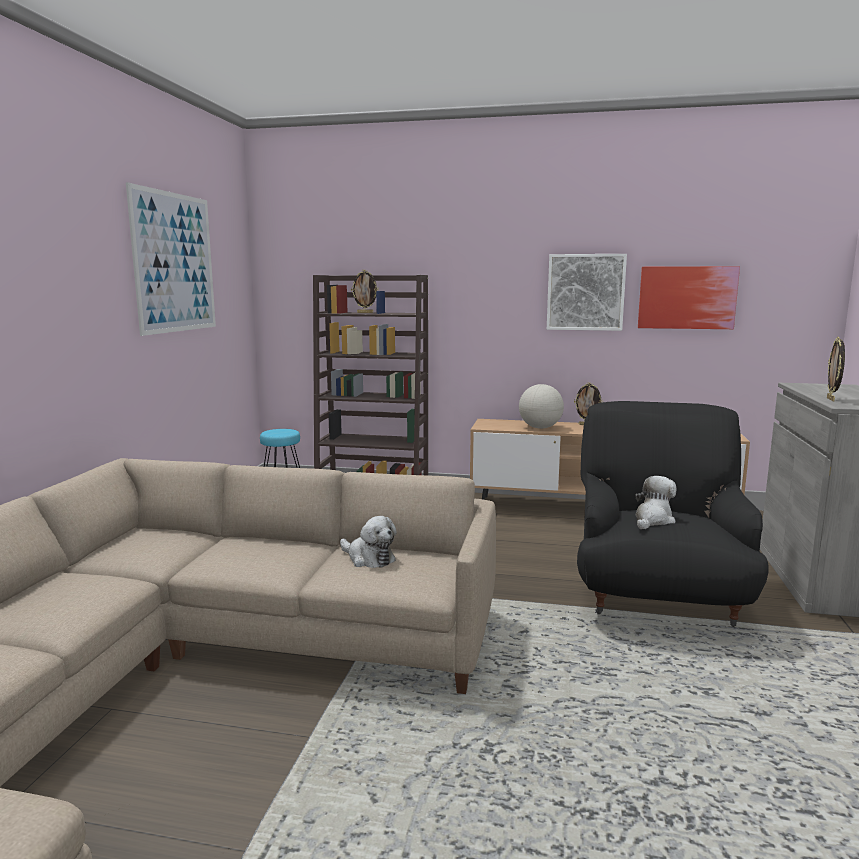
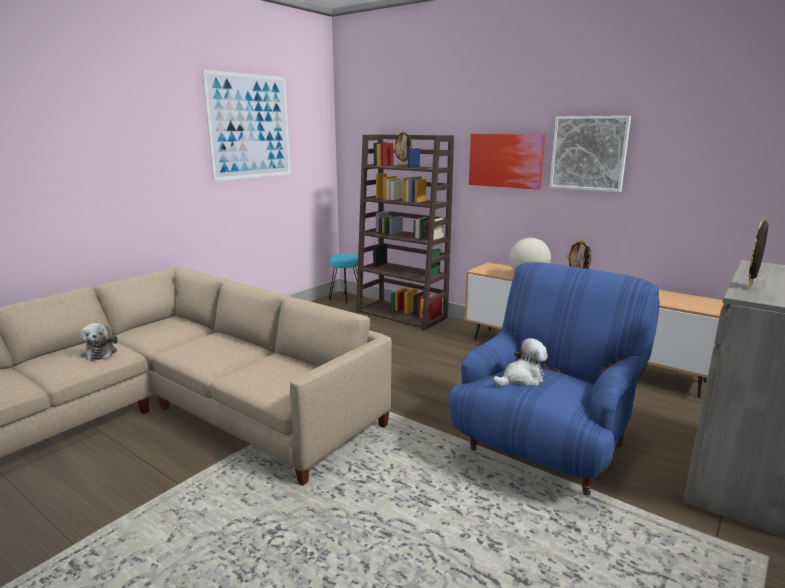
camera: 25 degrees right, 5 degrees up
(368, 558) = (275, 366): plush toy -> plush toy (100, 352)
(656, 596) = (544, 448): black armchair -> blue armchair
(687, 297) = (691, 161): picture -> picture (505, 160)

